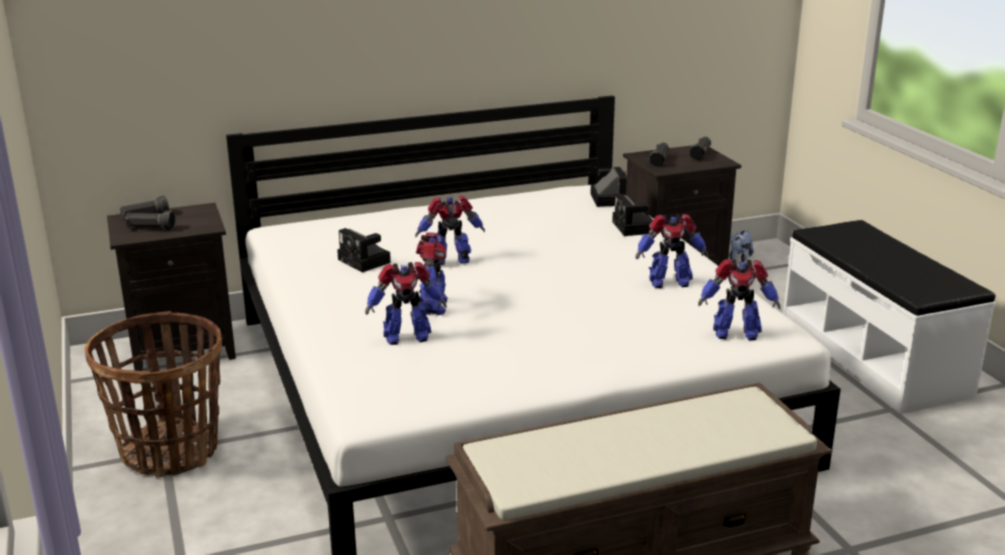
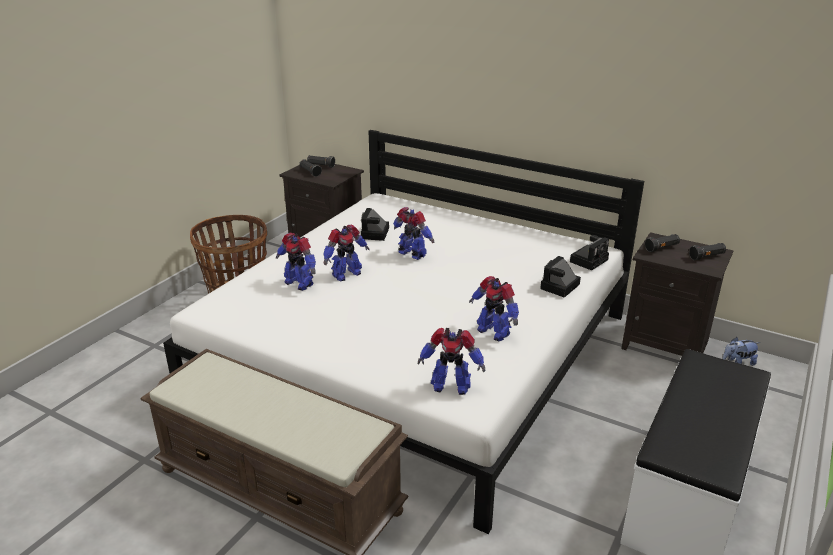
camera: 50 degrees right, 5 degrees up
(735, 333) = (450, 386): toy robot -> toy robot turned 45 degrees counterclockwise

